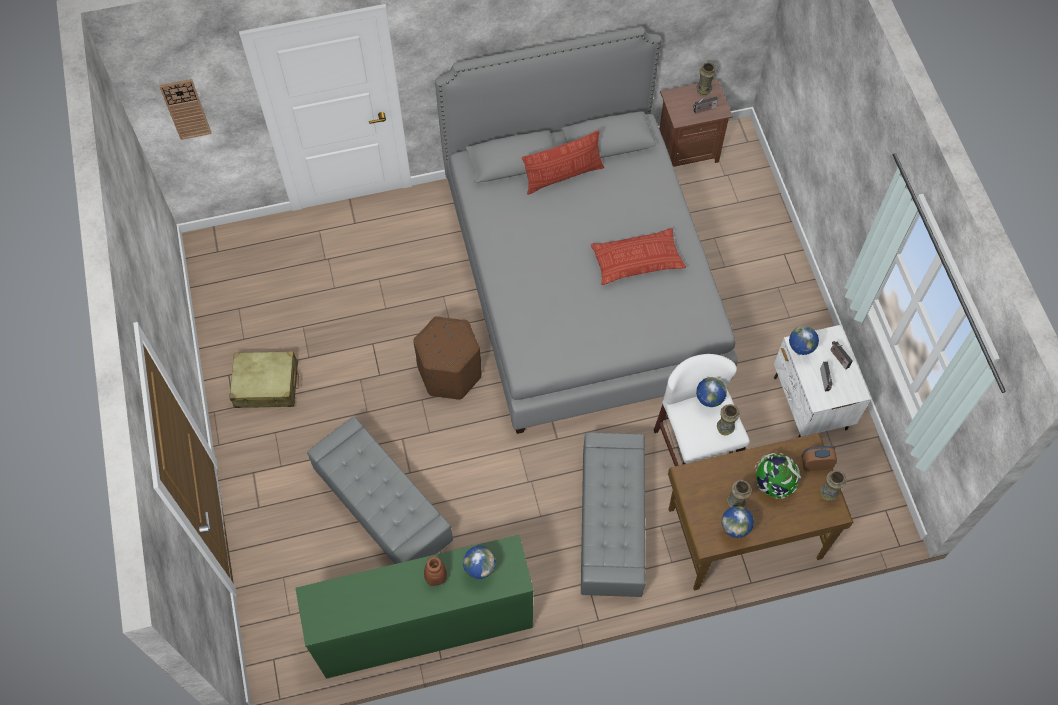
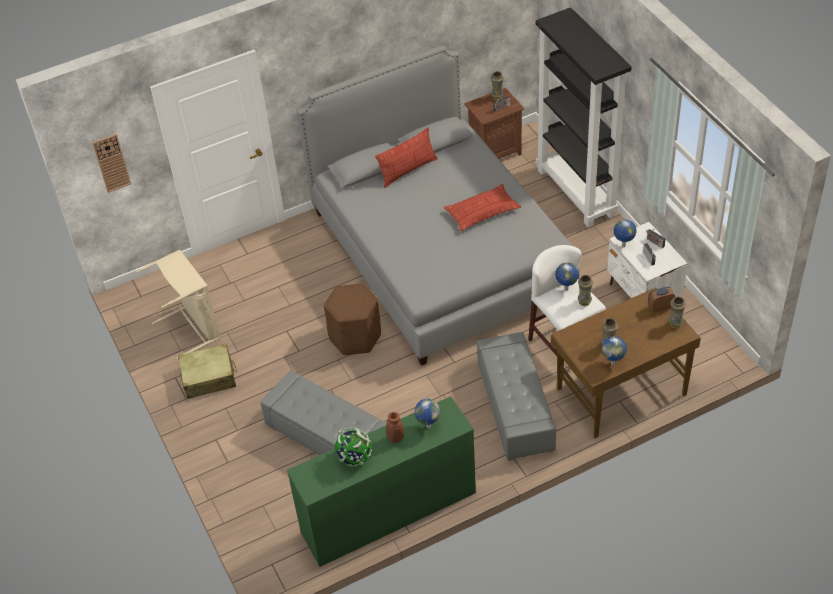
camera: 10 degrees left, 15 degrees down
(266, 311) = (193, 327): none -> beige laundry basket
(771, 234) = (577, 193): none -> black bookcase
(773, 484) = (632, 327): globe -> globe (354, 458)

